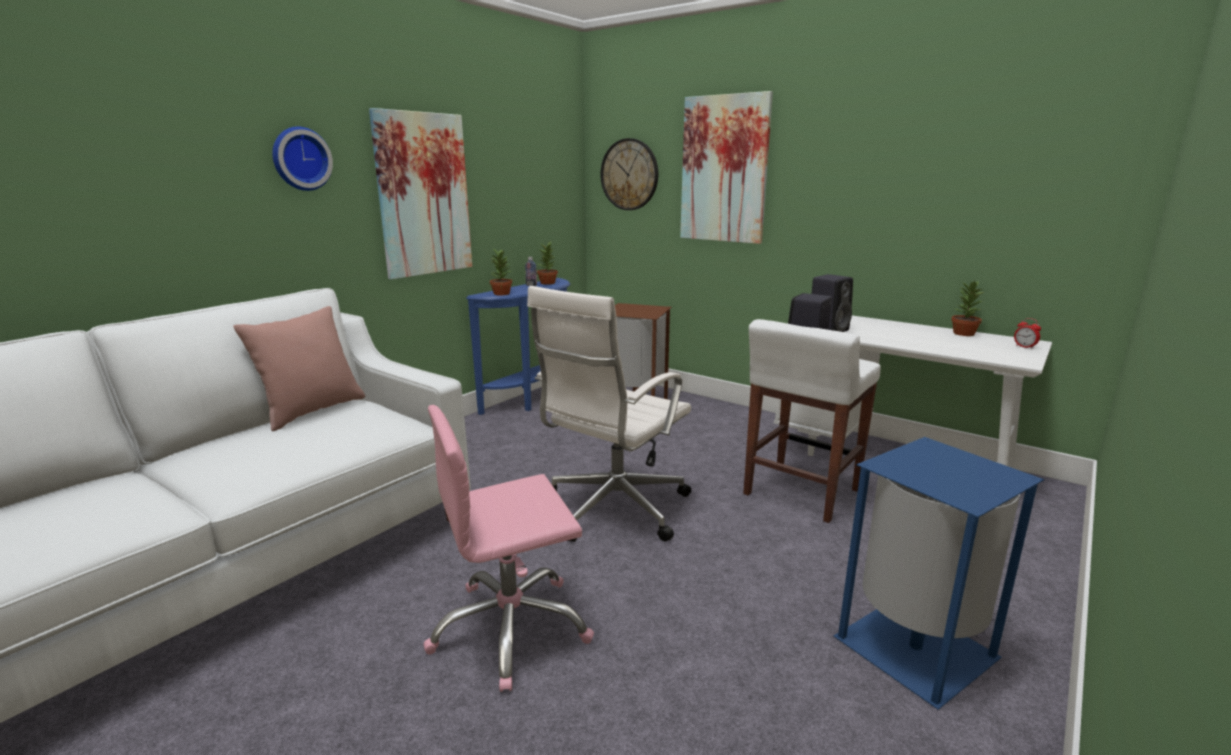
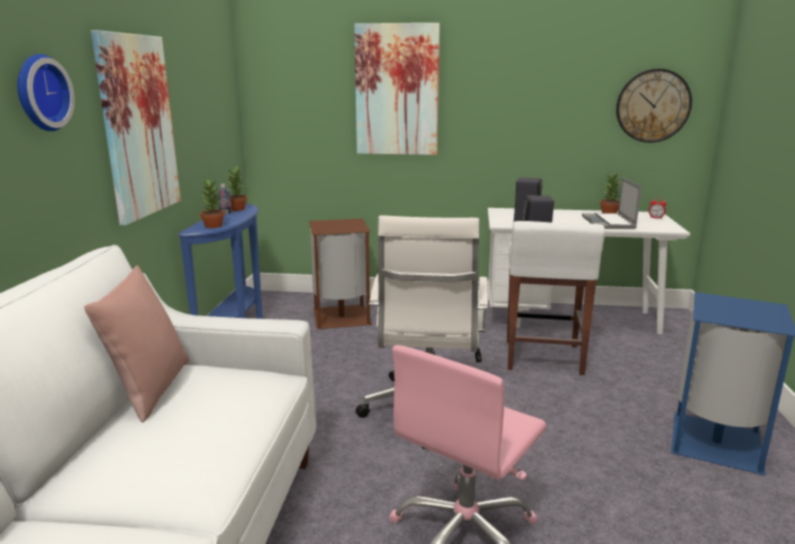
camera: 30 degrees left, 0 degrees up
(629, 174) = (294, 95): wall clock -> wall clock (653, 106)
(940, 343) = (609, 223): none -> laptop

